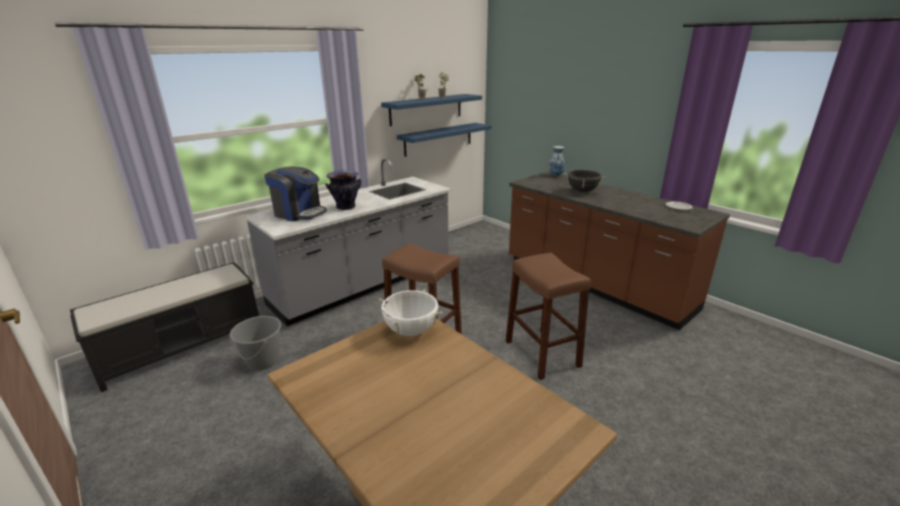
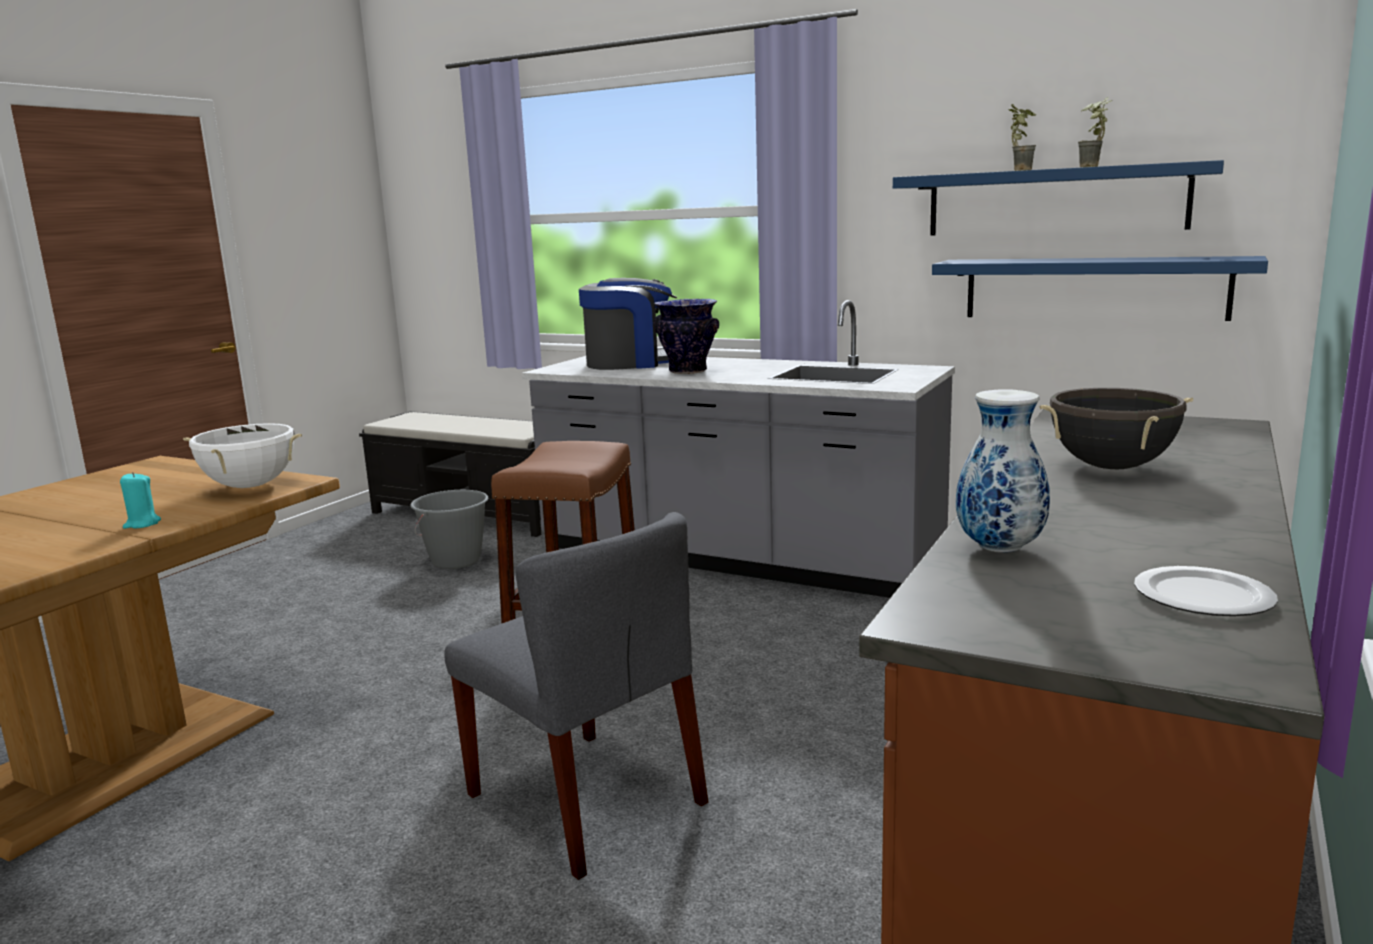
camera: 70 degrees right, 10 degrees down
(299, 213) = (631, 363): coffee machine -> coffee machine turned 105 degrees counterclockwise
(466, 361) = (142, 524): none -> turquoise candle
(542, 353) = (587, 799): brown stool -> grey chair
(555, 175) = (1239, 430): vase -> vase (997, 548)

